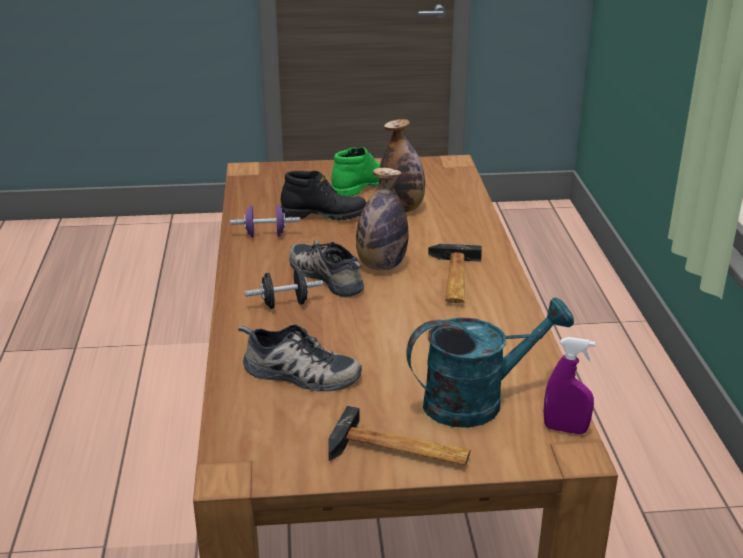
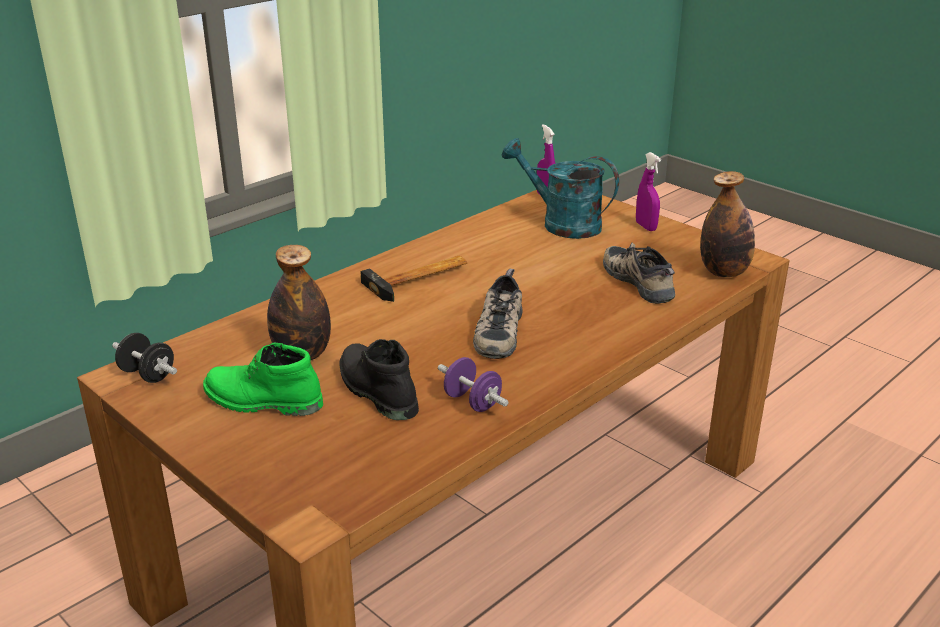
camera: 130 degrees left, 0 degrees up
(285, 304) = (571, 328): black dumbbell -> black dumbbell (148, 375)
(381, 265) = (442, 316): bottle -> bottle (724, 272)
(399, 453) = (646, 227): hammer -> purple spray bottle

